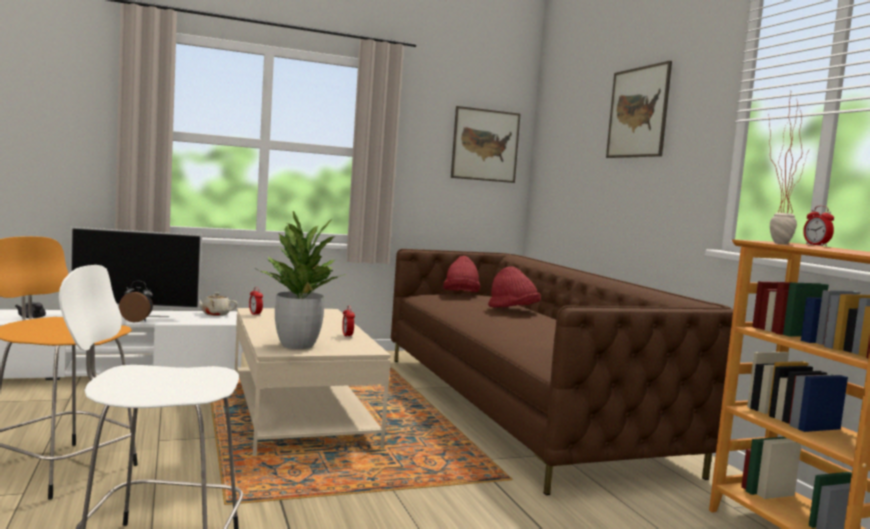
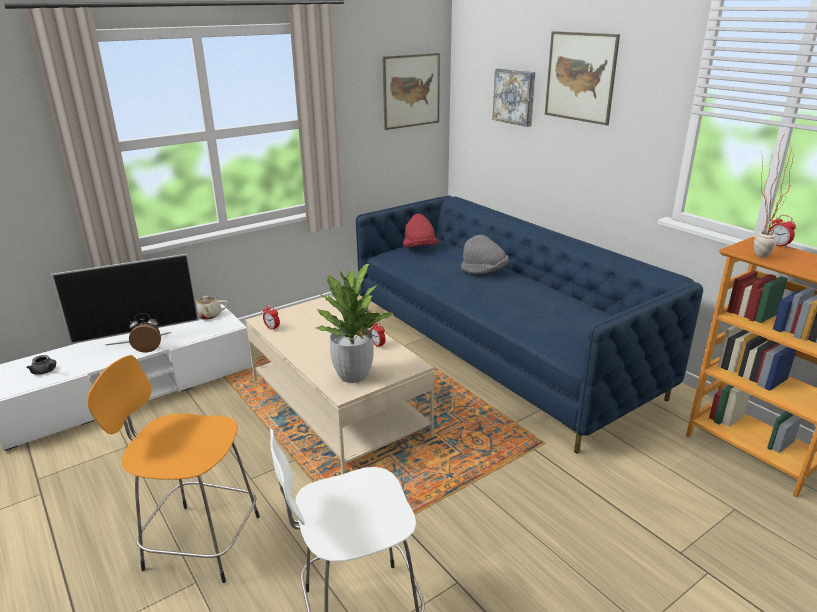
camera: 15 degrees left, 20 degrees up
(513, 310) = (484, 271): red hat -> grey hat
(519, 408) = (498, 350): brown sofa -> blue sofa
(582, 146) = (515, 96): none -> picture

